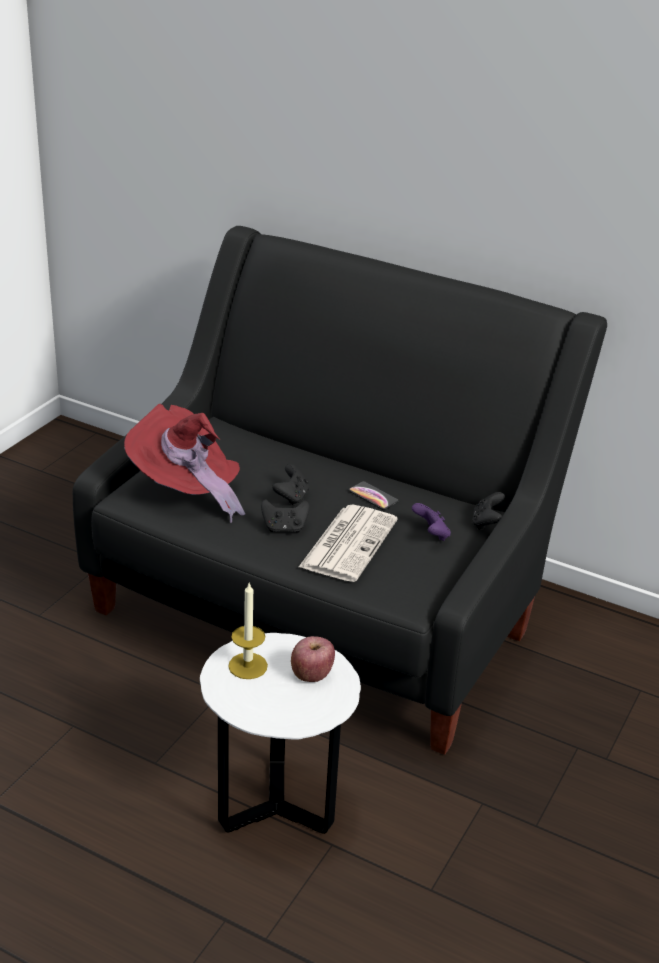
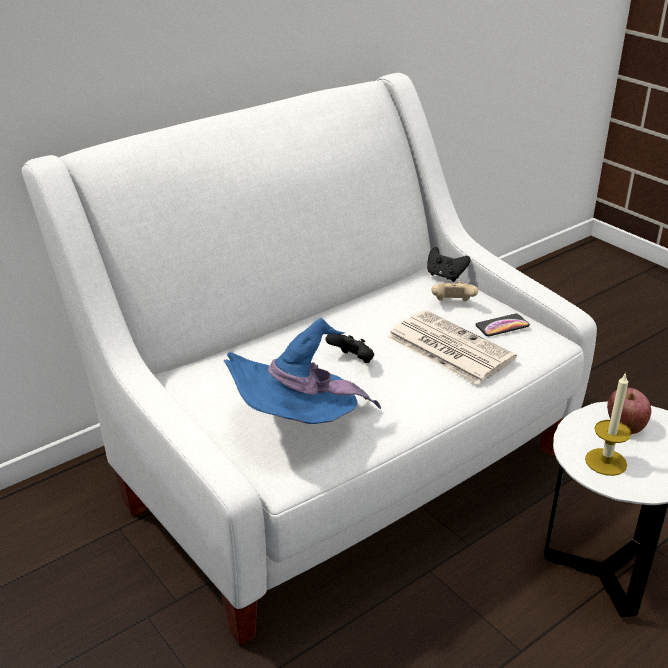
camera: 65 degrees left, 0 degrees up
(186, 490) = (298, 425): red hat -> blue hat
(284, 528) = (405, 377): black game controller -> none
(323, 607) = (333, 463): black sofa -> white sofa
(373, 496) = (376, 316): phone -> phone (502, 326)
(431, 534) = (452, 304): purple game controller -> beige game controller

